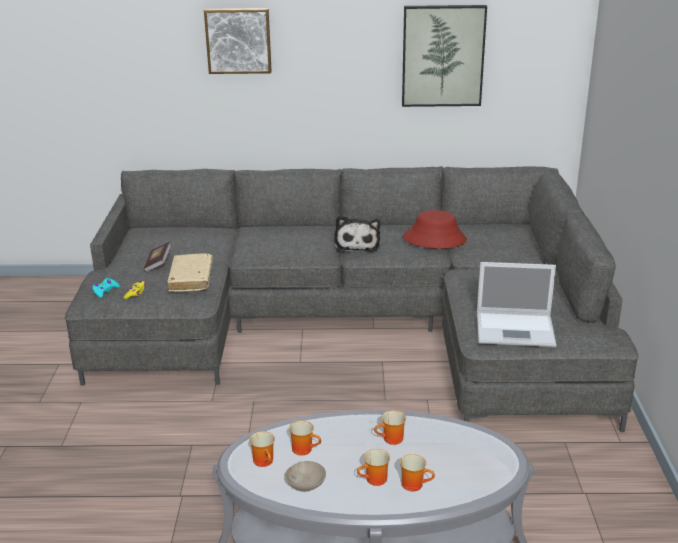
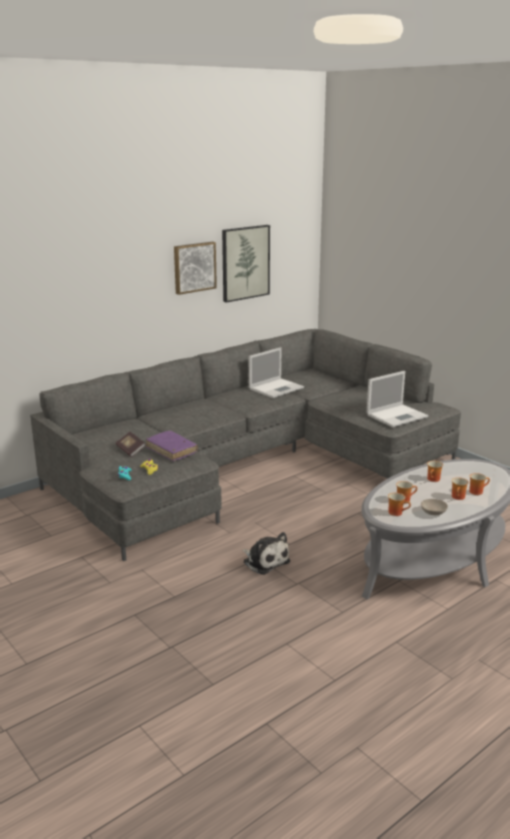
camera: 40 degrees left, 5 degrees down
(191, 279) = (171, 450): beige book -> purple book
(238, 40) = (117, 268): picture -> picture (194, 267)
(357, 244) = (237, 403): plush toy -> plush toy (265, 561)
(434, 238) = (276, 388): red hat -> laptop

